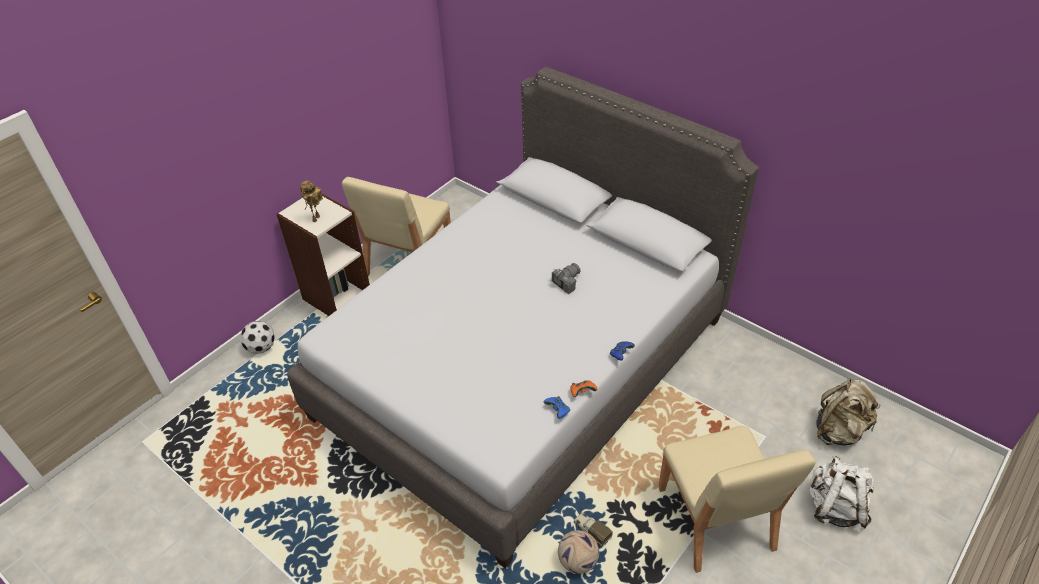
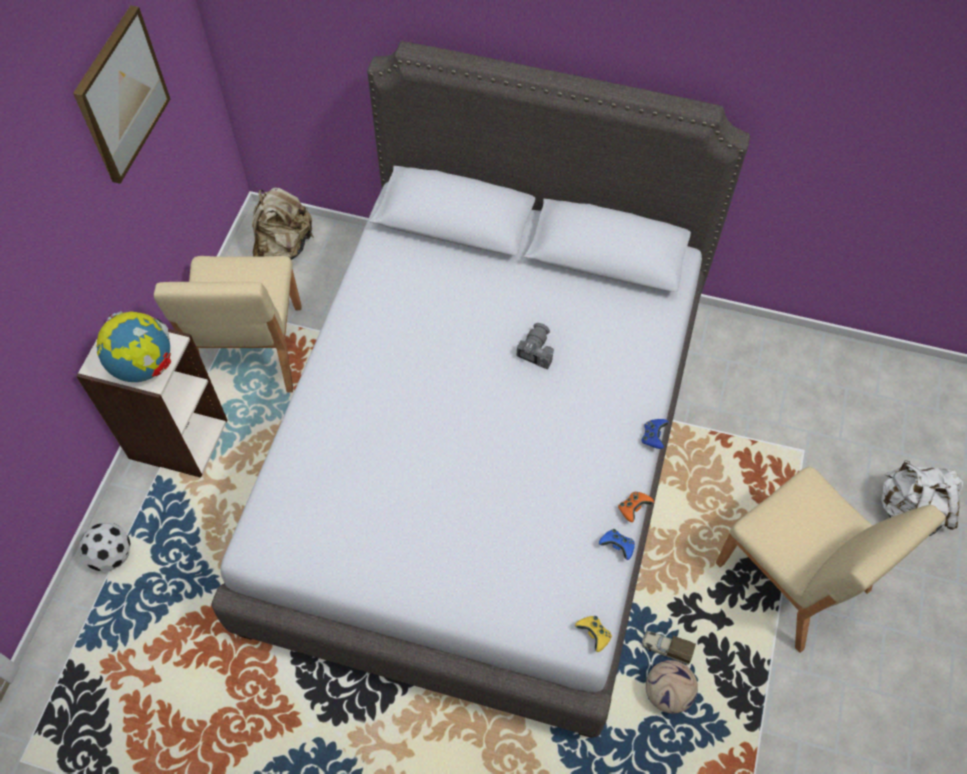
camera: 25 degrees left, 15 degrees up
(317, 219) = (144, 366): toy robot -> globe
(363, 56) = (121, 95): none -> picture
(510, 458) = (594, 635): none -> yellow game controller
(839, 430) = (878, 412): beige backpack -> beige backpack (284, 247)

